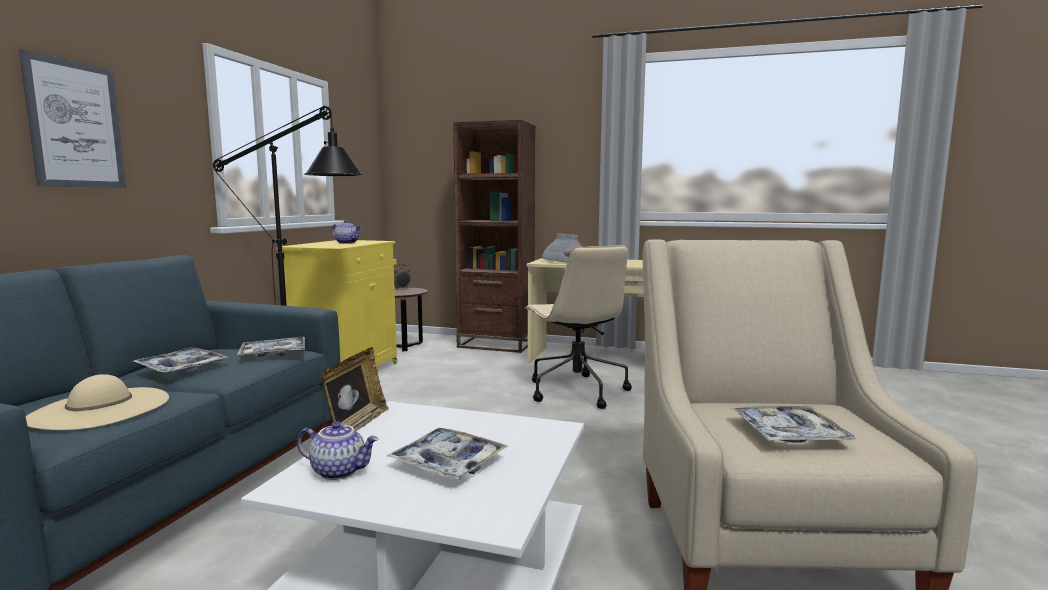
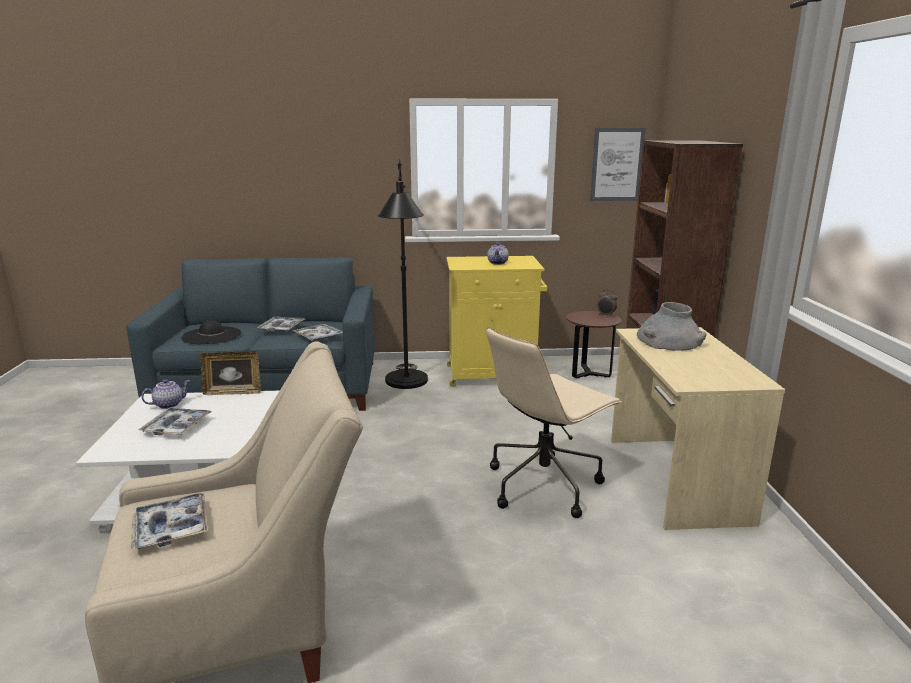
camera: 70 degrees right, 10 degrees up
(76, 125) = (309, 173): picture -> picture (617, 164)
(100, 409) = (211, 335): beige hat -> black hat
(340, 471) = (169, 404): teapot -> teapot turned 120 degrees counterclockwise

